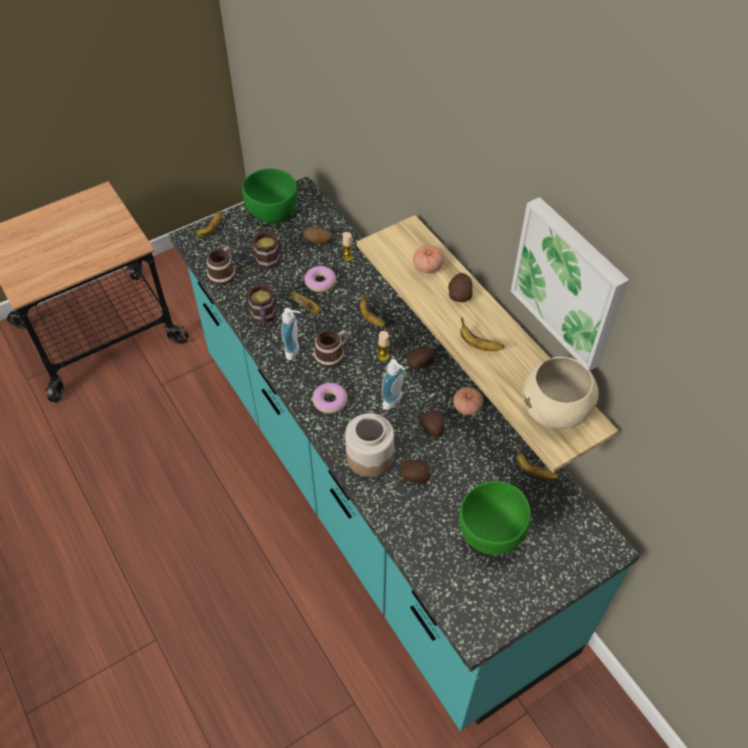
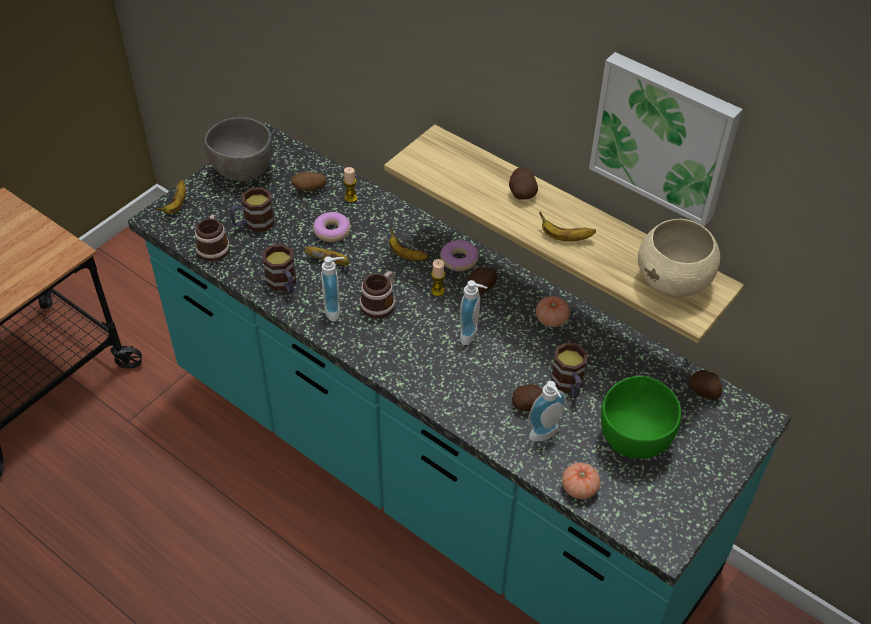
camera: 20 degrees left, 5 degrees down
(272, 213) = (242, 171): green bowl -> grey bowl
(330, 401) = (400, 352): donut -> donut (459, 260)
(369, 456) = (470, 398): jar -> none
(417, 508) = (546, 436): none -> soap dispenser
(427, 266) = (474, 173): tomato -> tomato (579, 488)
(432, 429) = (525, 352): potato -> potato (704, 392)
(456, 469) = (569, 385): none -> mug
(533, 471) = (649, 365): banana -> none

